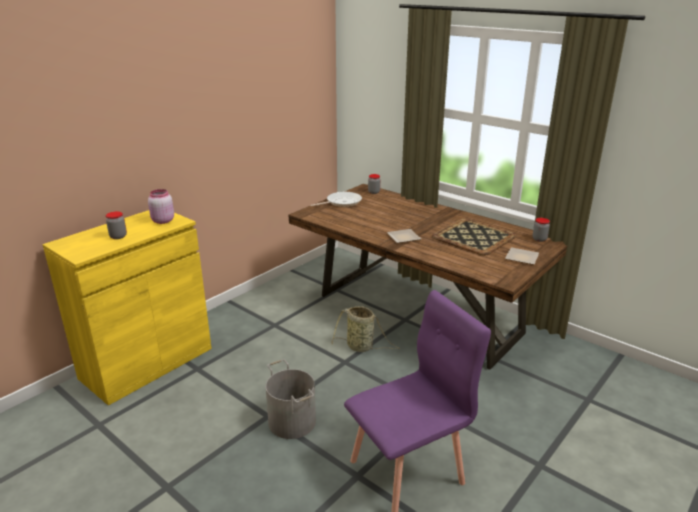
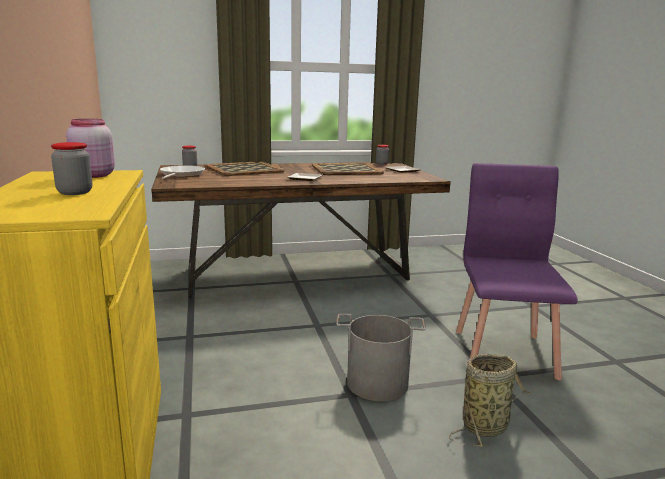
camera: 55 degrees left, 10 degrees down
(361, 347) = (306, 310): basket -> basket (487, 426)
(398, 209) = (245, 169): none -> tray

